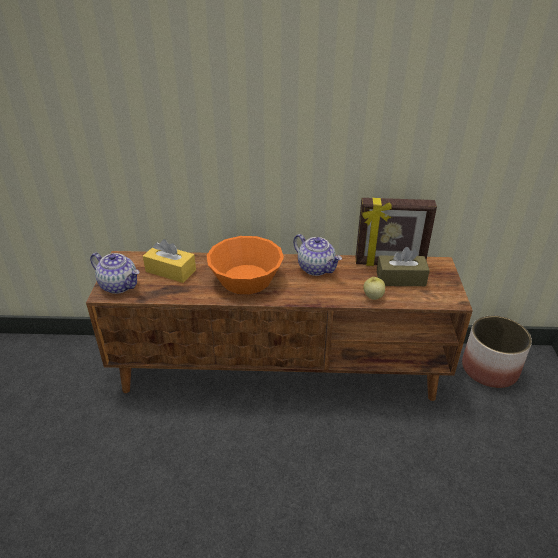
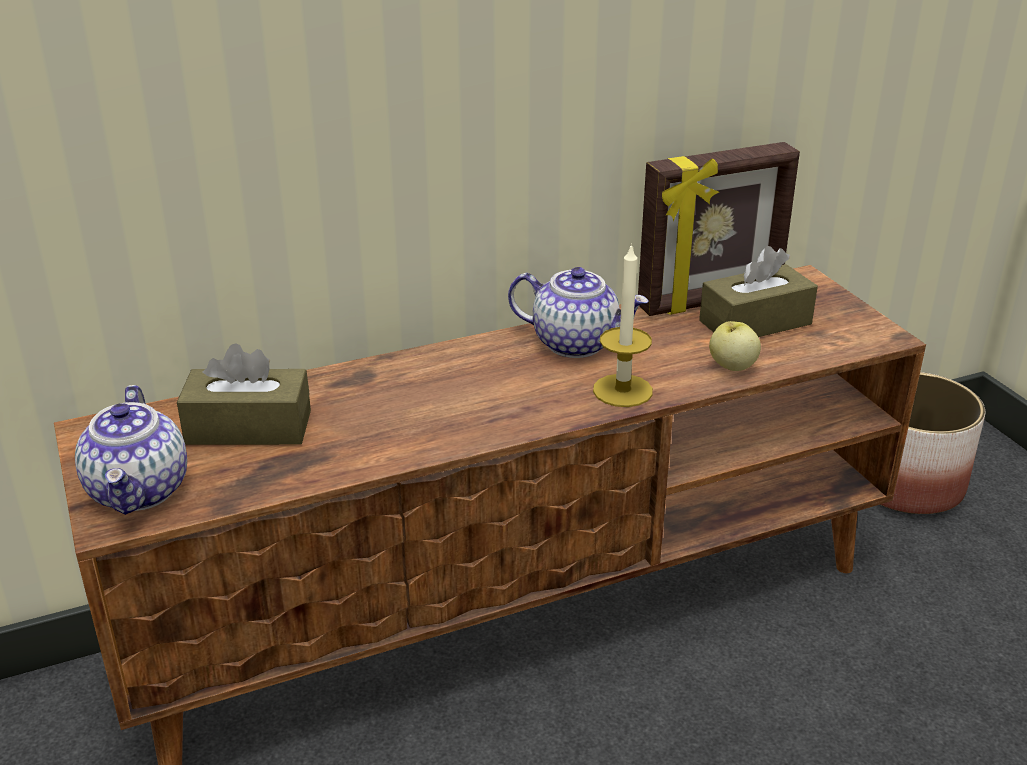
camera: 25 degrees left, 5 degrees down
(119, 285) = (140, 491): teapot -> teapot turned 75 degrees clockwise
(170, 271) = (249, 427): yellow tissue box -> brown tissue box
(246, 278) = (441, 399): orange bowl -> none
(318, 294) = (622, 390): none -> candle

